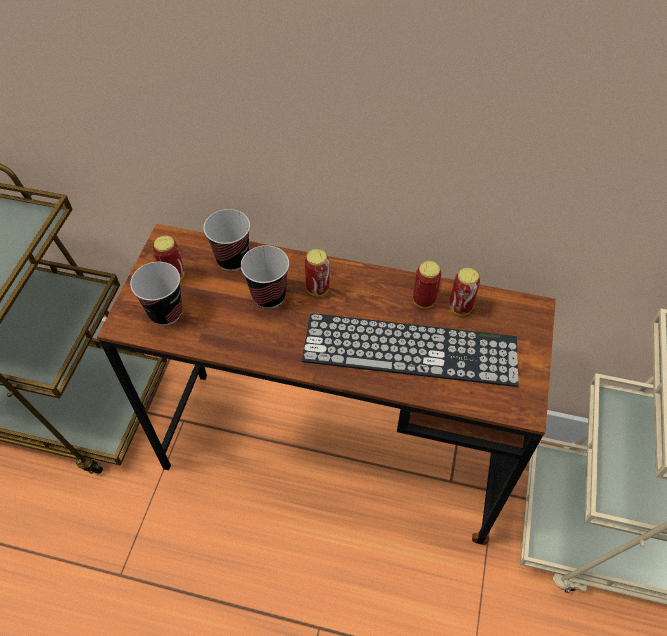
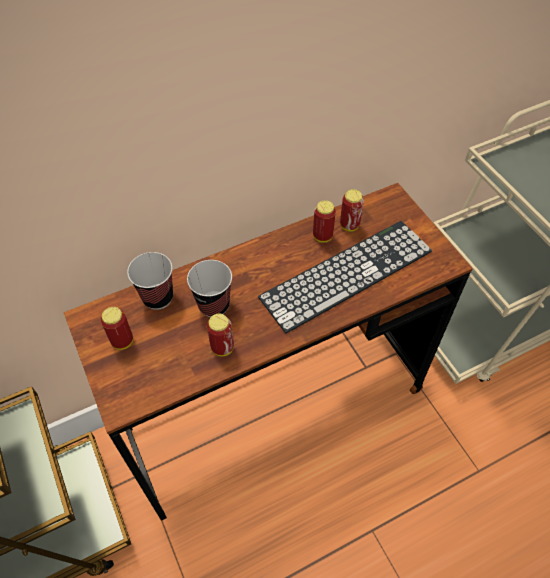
camera: 40 degrees left, 0 degrees up
(166, 312) = (146, 372): cup -> none
(317, 289) = (244, 276): can -> can (222, 348)

